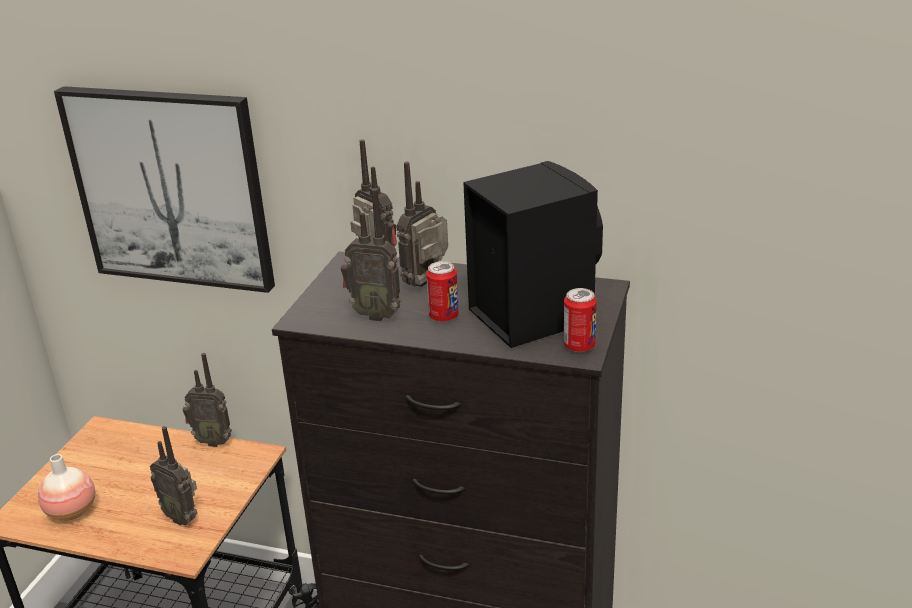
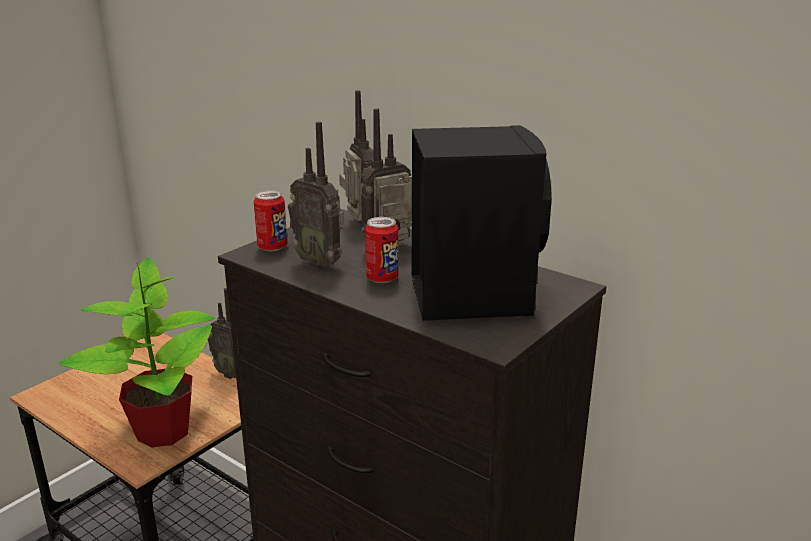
camera: 20 degrees right, 5 degrees down
(72, 511) = (85, 401): vase -> none
(171, 188) = (225, 131): picture -> none
(182, 516) = (163, 430): radio -> potted plant
(579, 346) = (499, 336): can -> can (272, 247)

